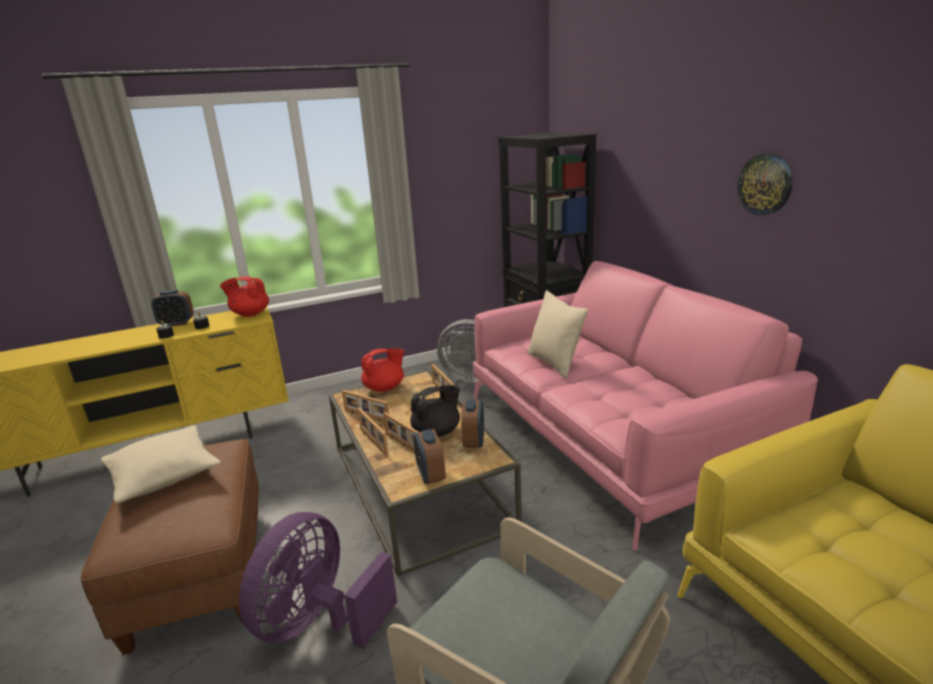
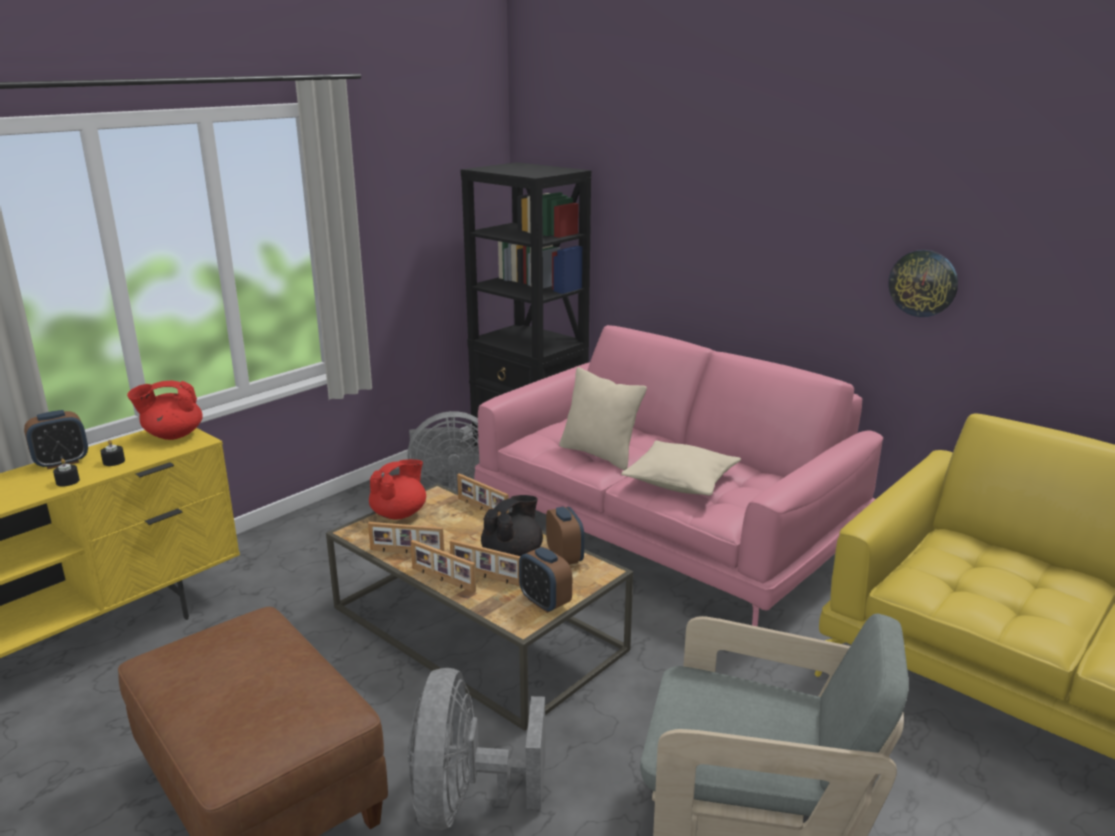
camera: 25 degrees left, 0 degrees up
(164, 475) = (206, 669): beige pillow -> beige pillow (681, 481)
(319, 622) = (466, 801): purple fan -> grey fan
(765, 184) = (812, 240): wall clock -> wall clock (923, 283)

